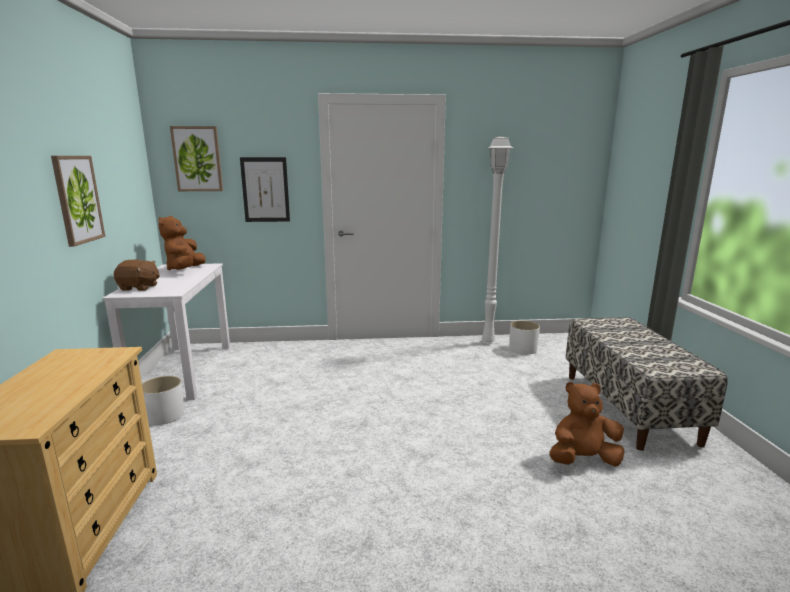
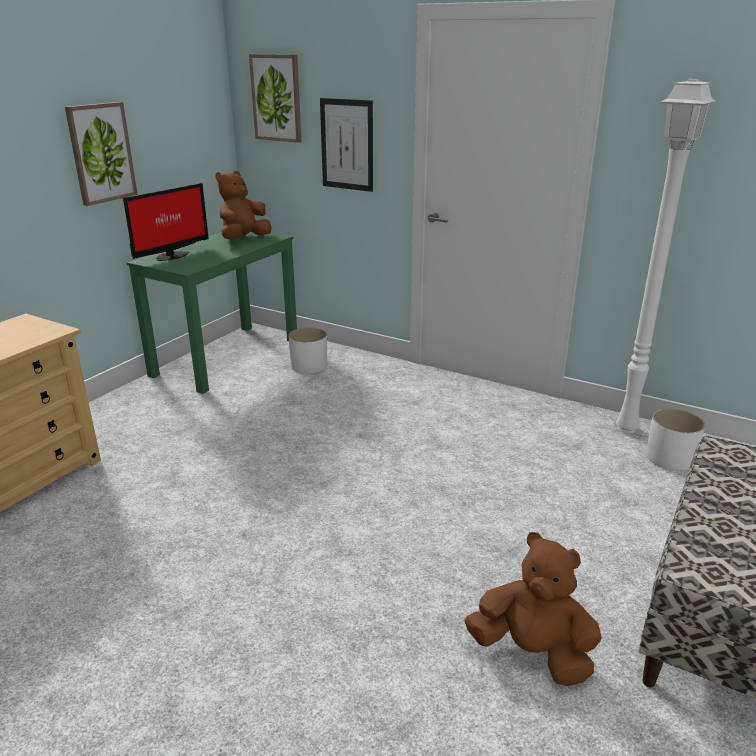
camera: 35 degrees right, 10 degrees up
(139, 288) = (170, 256): brown plush toy -> monitor
(164, 415) = (163, 402): white planter -> white planter (308, 366)
(183, 370) = (227, 356): white desk -> green desk

